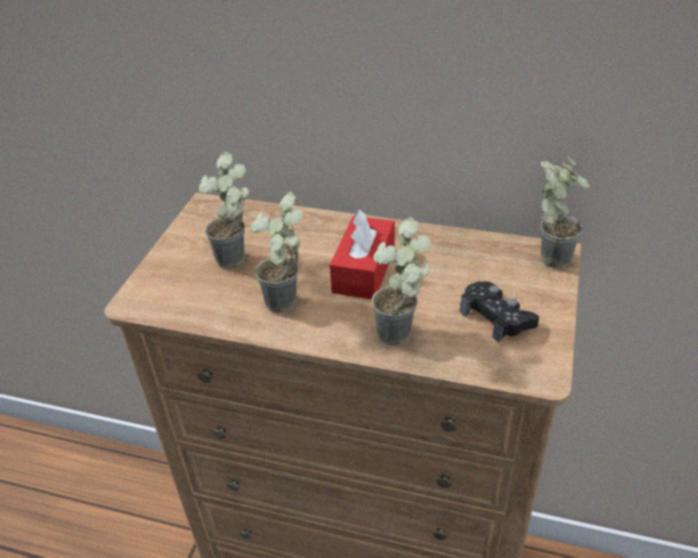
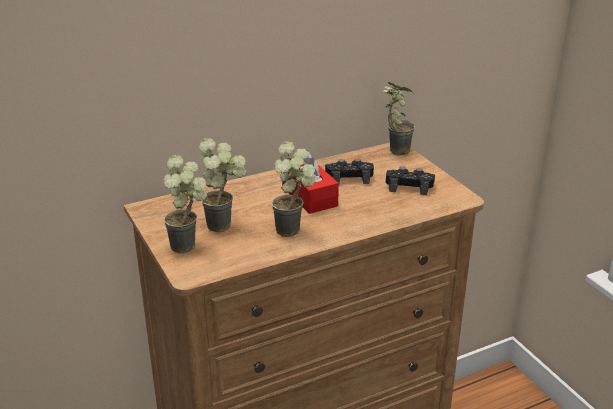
camera: 45 degrees left, 10 degrees down
(403, 339) = (380, 215): potted plant -> potted plant (191, 247)
(442, 267) = (349, 177): none -> black game controller

